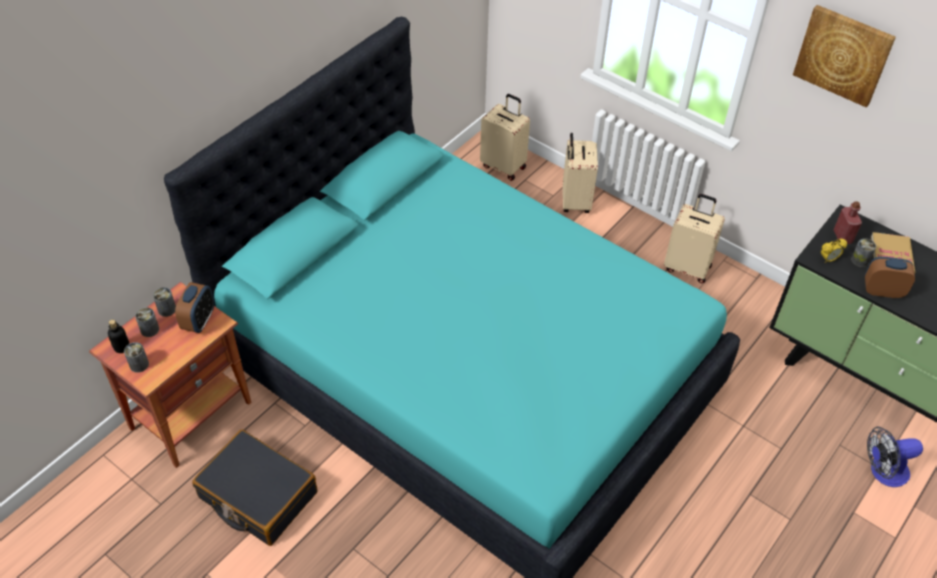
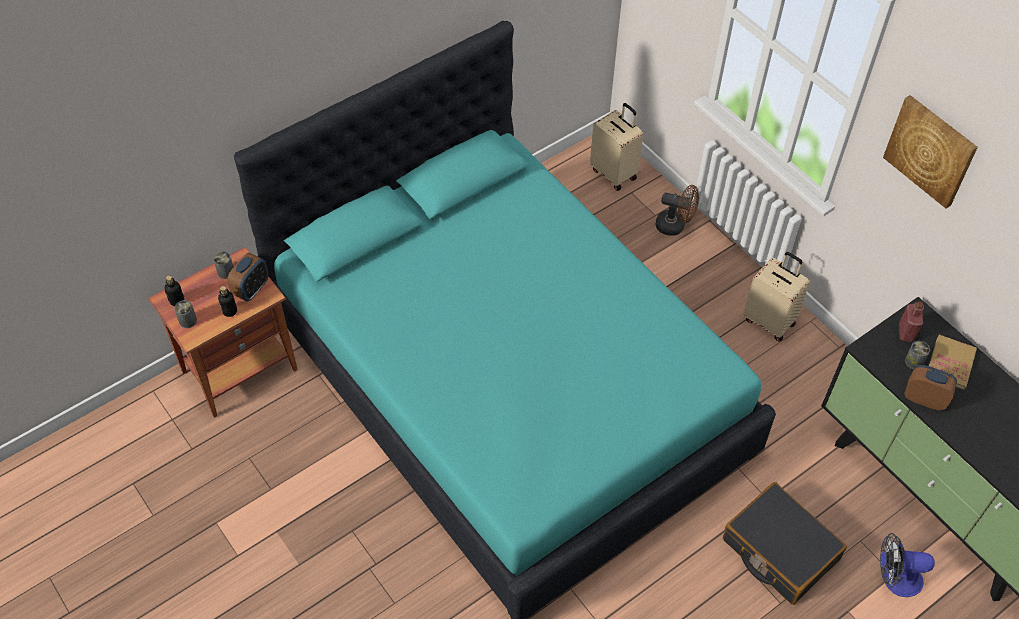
camera: 15 degrees right, 5 degrees up
(150, 329) = (205, 288): can -> none
(182, 346) = (230, 311): none -> bottle
(257, 495) = (279, 461): black suitcase -> black suitcase (779, 550)
(574, 201) = (675, 226): beige suitcase -> brown fan
(828, 259) = (881, 354): alarm clock -> none

